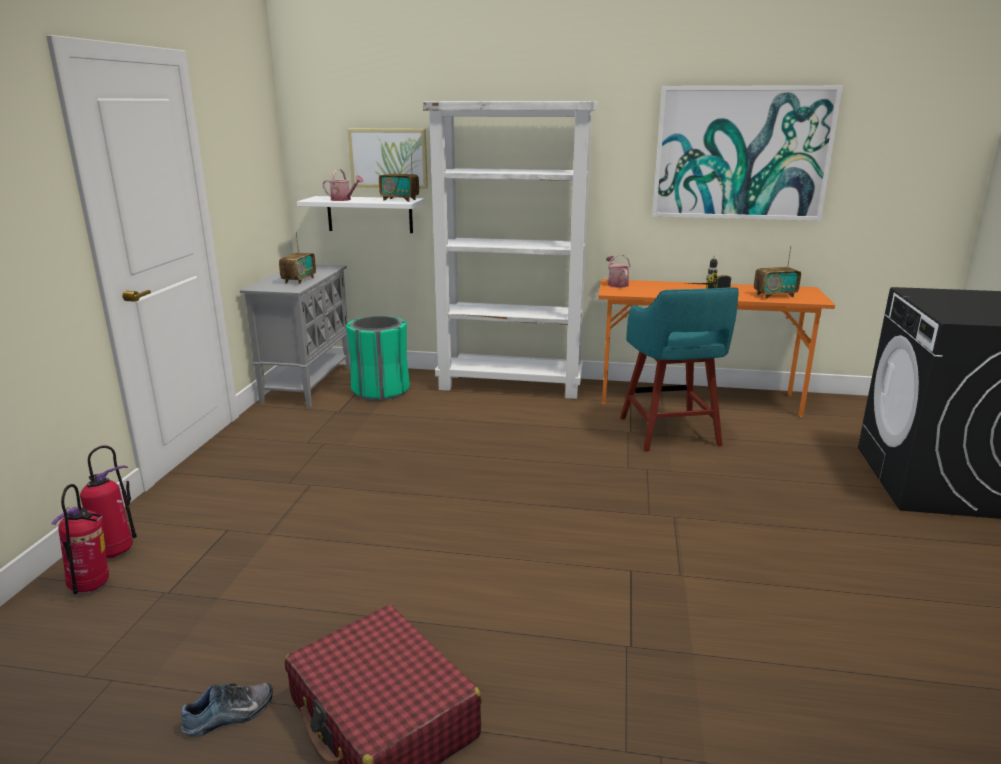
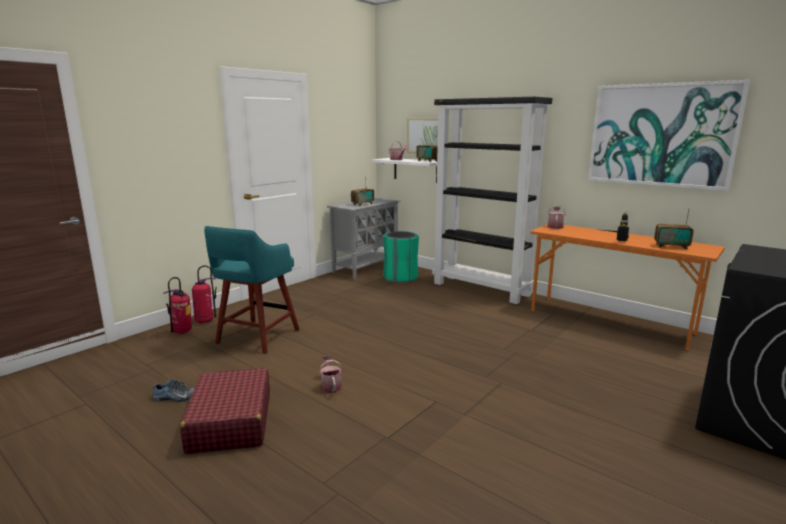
camera: 30 degrees right, 5 degrees down
(469, 597) = (330, 386): none -> watering can
(511, 385) = (482, 289): white bookcase -> black bookcase
(670, 433) = (560, 336): turquoise stool -> turquoise stool (256, 337)

